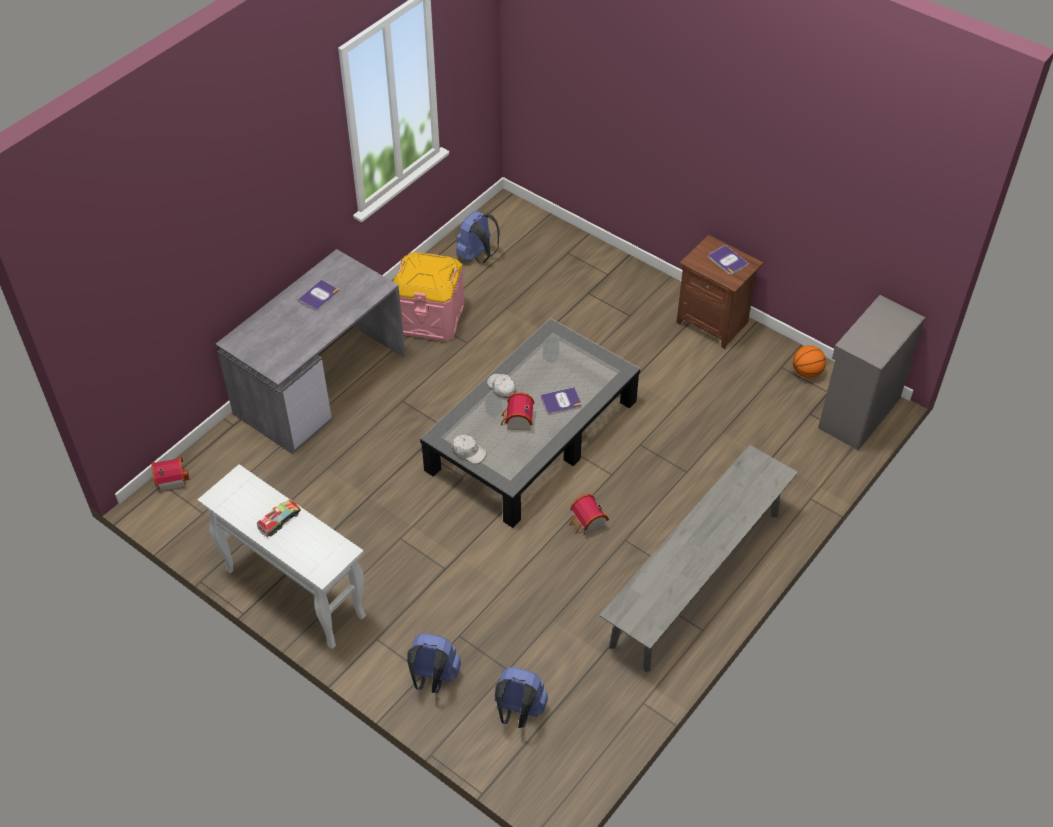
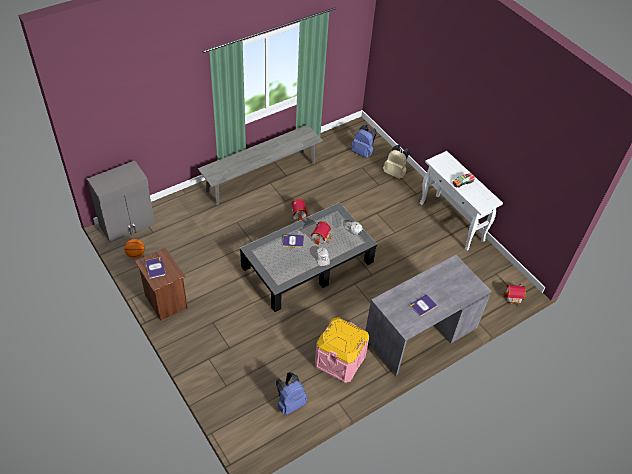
camera: 165 degrees left, 0 degrees up
(433, 678) = (395, 173): blue backpack -> beige backpack

